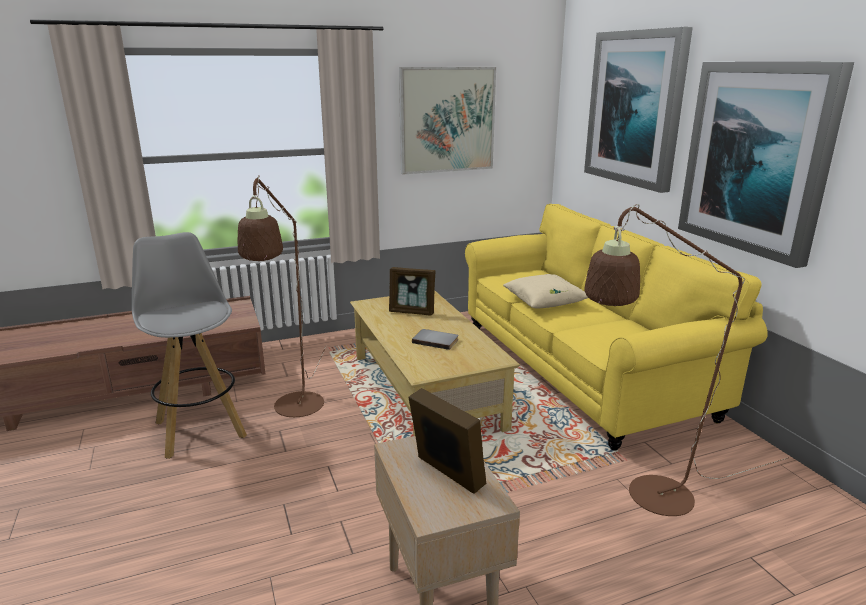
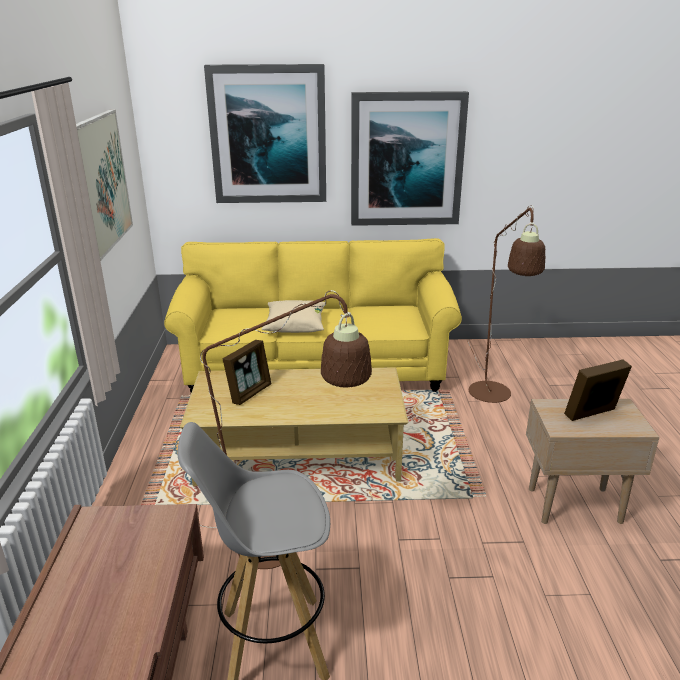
camera: 70 degrees left, 5 degrees up
(436, 340) = (328, 393): grey book -> none

